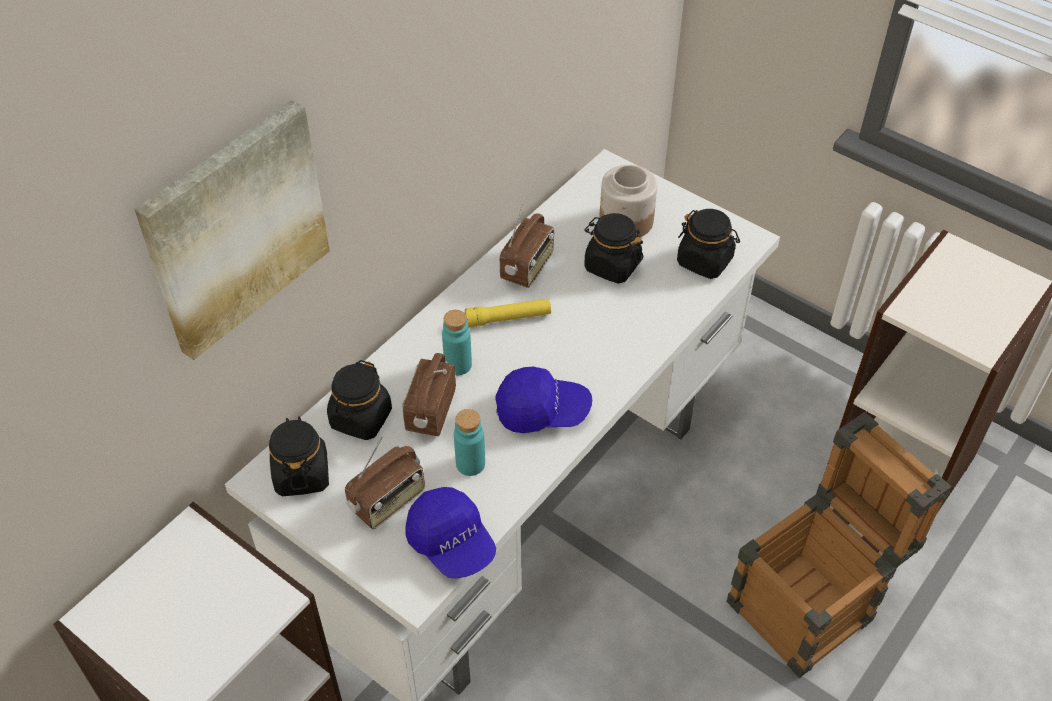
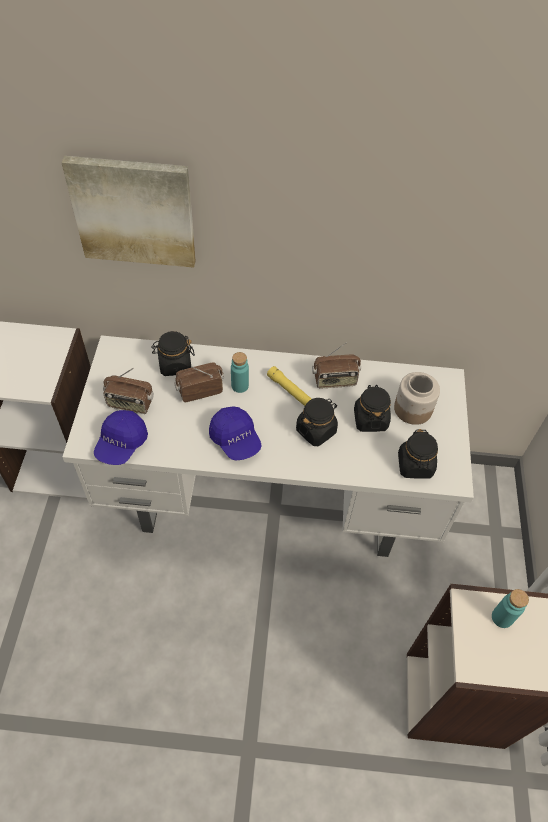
camera: 55 degrees right, 5 degrees up
(301, 474) = (124, 360): black jar -> black jar (316, 430)
(470, 464) = (177, 426): turquoise bottle -> turquoise bottle (502, 617)
(813, 602) = (315, 689): crate -> none

